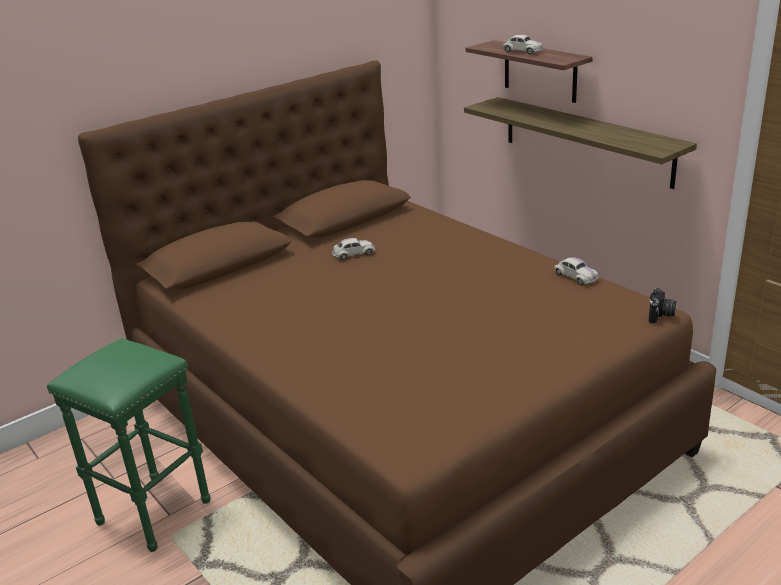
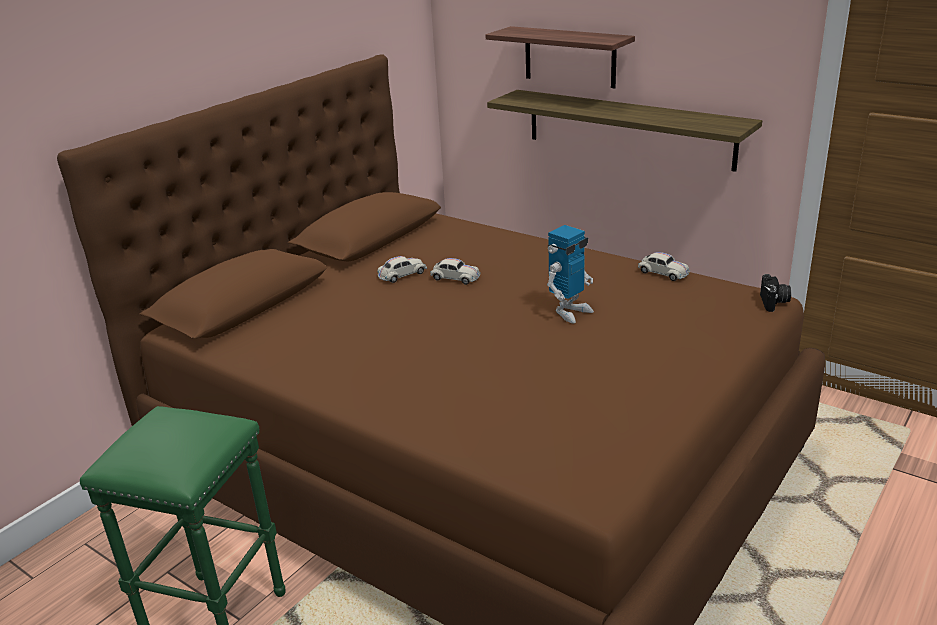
camera: 15 degrees left, 0 degrees up
(474, 302) = (569, 312): none -> toy robot
(522, 51) = (554, 34): white toy car -> white toy car (455, 278)

